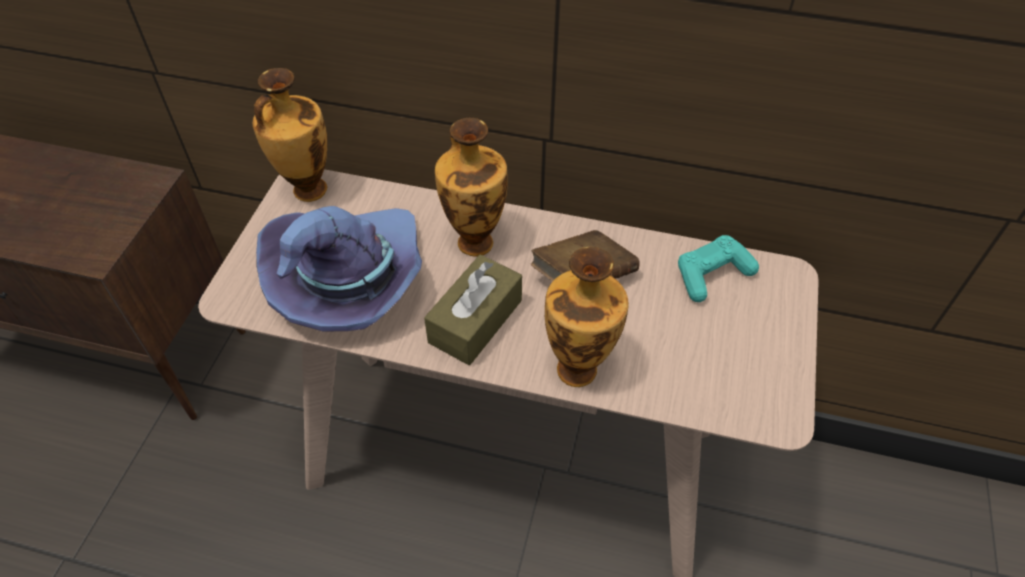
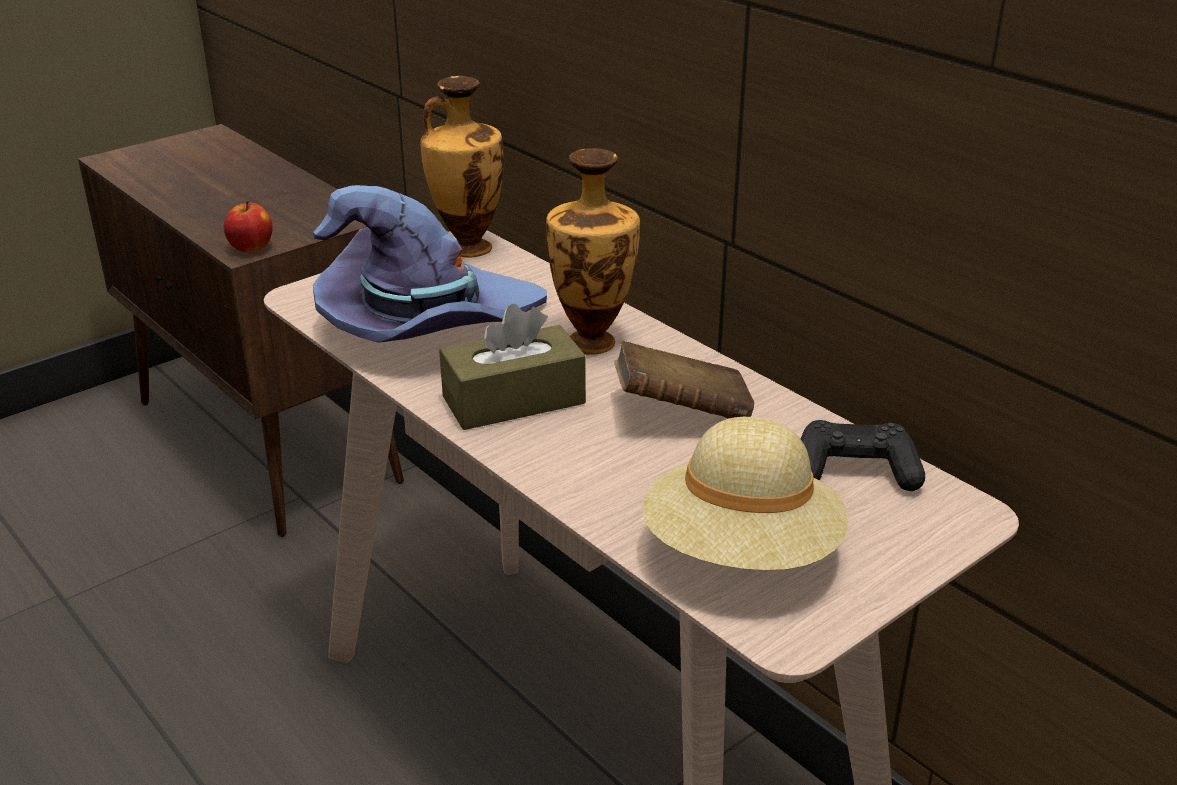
camera: 35 degrees right, 20 degrees down
(98, 250) = (251, 248): none -> apple
(578, 367) = (581, 481): vase -> none
(710, 372) = (742, 552): none -> beige hat
(712, 275) = (854, 472): turquoise game controller -> black game controller

